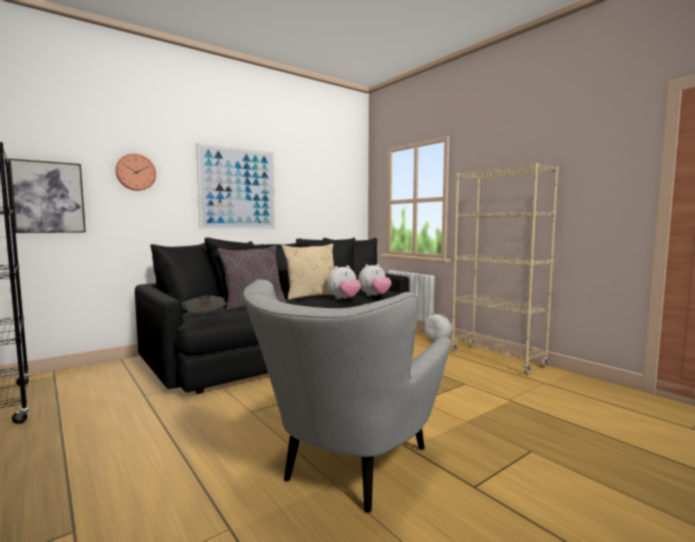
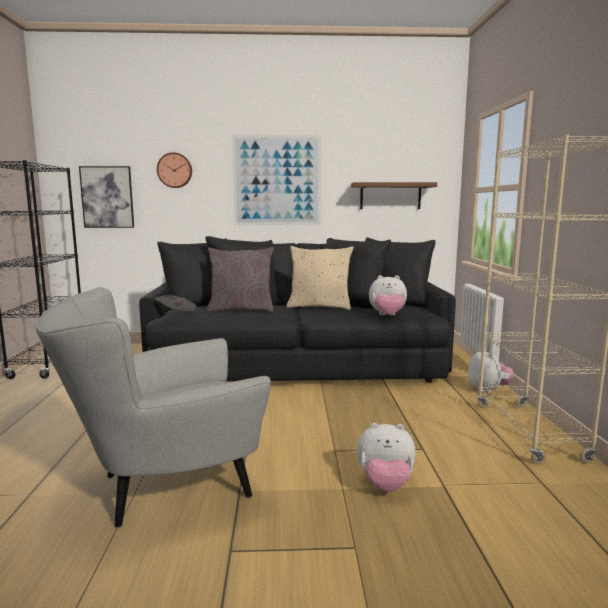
camera: 35 degrees right, 5 degrees up
(325, 205) = (390, 196): none -> brown shelf
(344, 299) = (342, 315): plush toy -> plush toy (385, 485)

